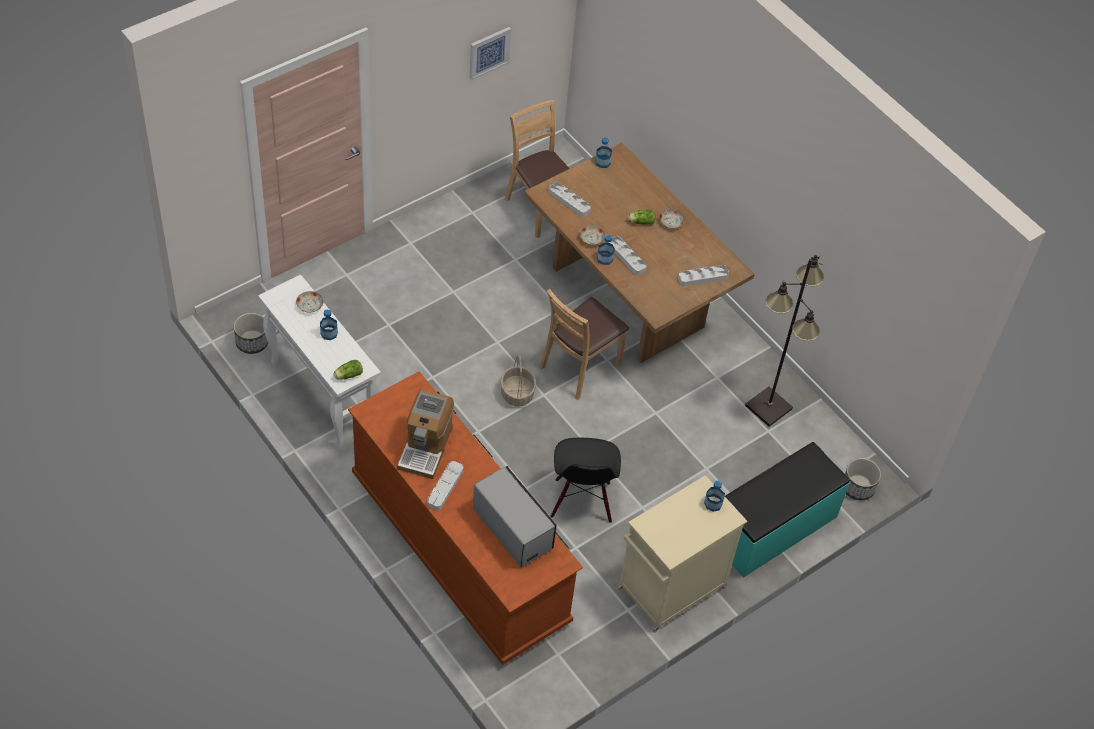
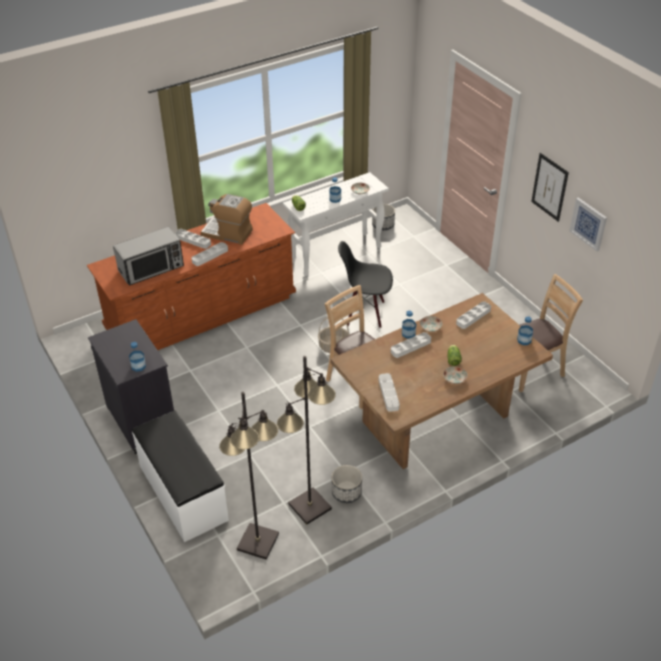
camera: 100 degrees right, 10 degrees down
(431, 70) = (549, 187): none -> picture
(479, 462) = (210, 256): none -> grey tray
(581, 501) = (230, 376): black chair -> black chair (365, 313)
(670, 589) = (141, 420): beige cabinet -> black cabinet
(773, 528) = (182, 493): turquoise bench -> white bench
(822, 450) = (257, 542): none -> black floor lamp
(858, 488) = (212, 564): planter -> planter (346, 492)

